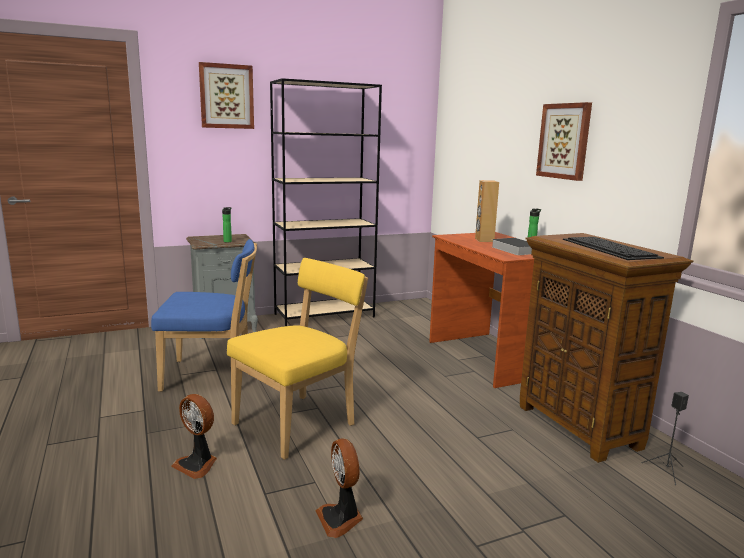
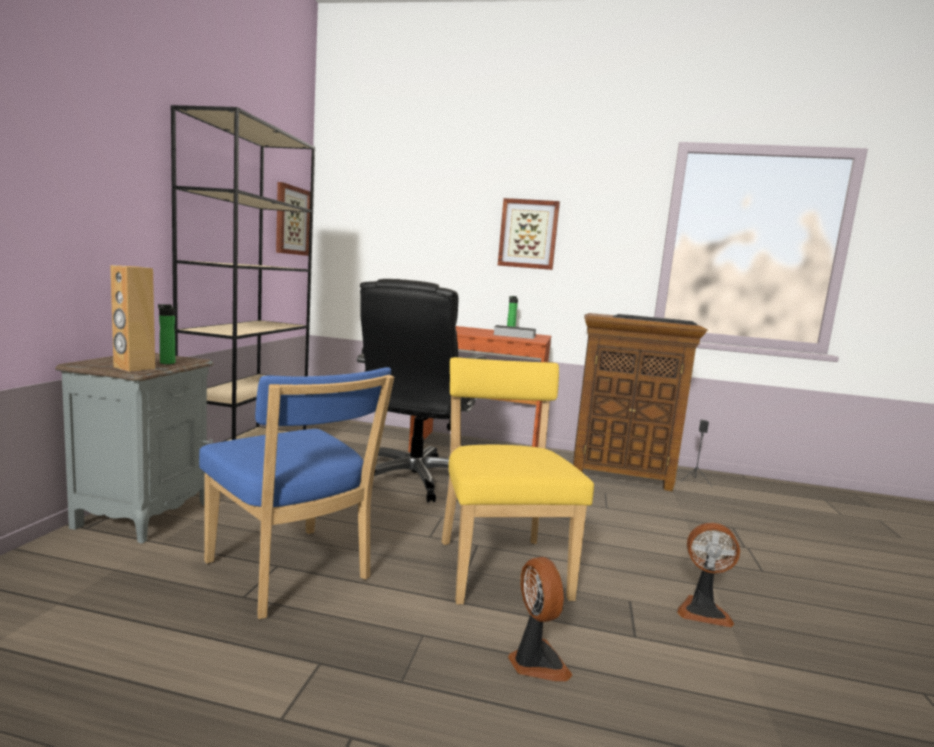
camera: 55 degrees left, 5 degrees down
(197, 464) = (536, 662): fan -> fan turned 90 degrees counterclockwise
(212, 375) = (291, 574): blue chair -> blue chair turned 105 degrees clockwise
(226, 96) = (112, 112): picture -> picture (291, 220)
(387, 358) = (414, 478): none -> black office chair
(484, 240) = (465, 330): brown speaker -> brown speaker (133, 368)

